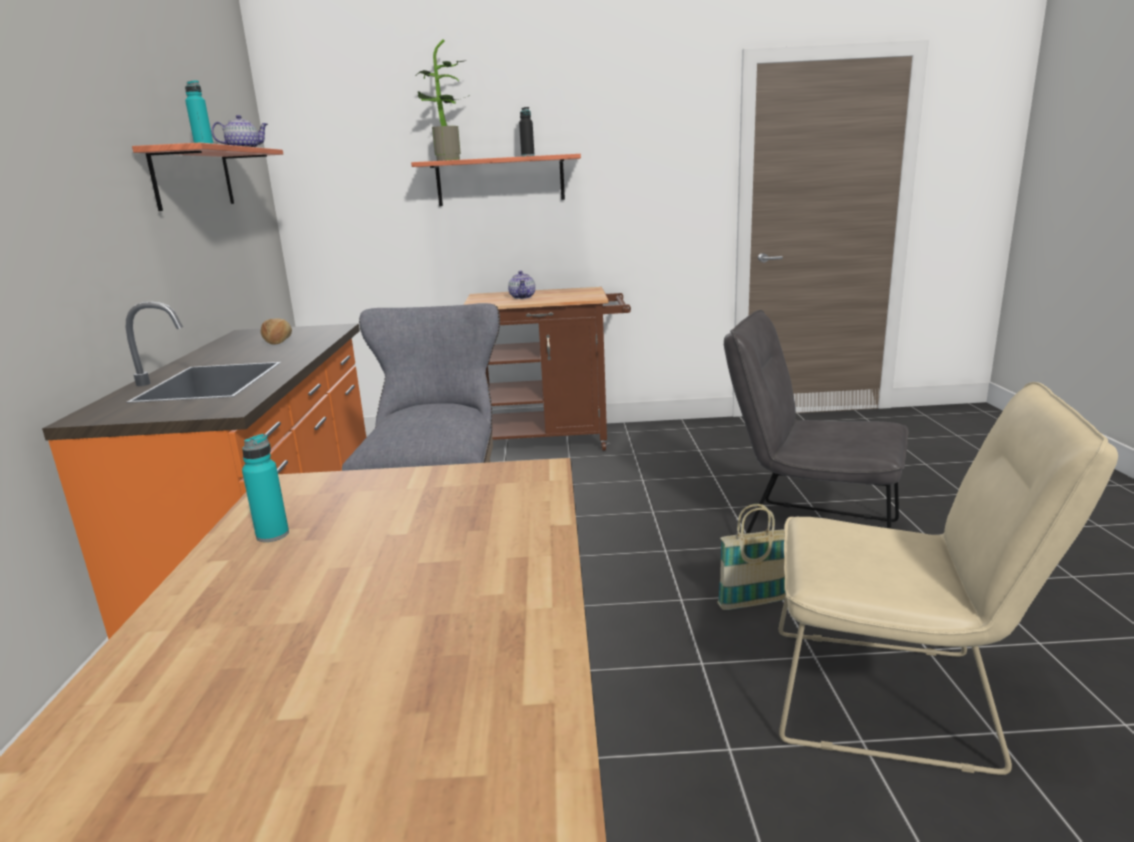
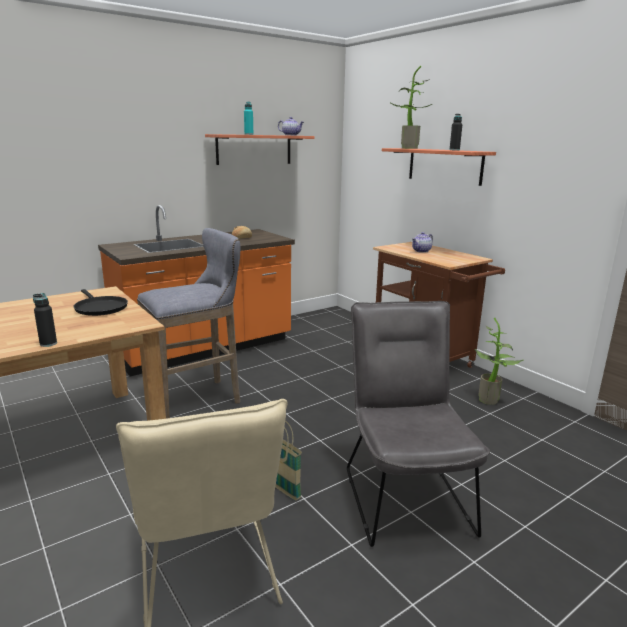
camera: 55 degrees right, 0 degrees up
(272, 535) = (56, 302): turquoise bottle -> none
(392, 496) = (100, 308): none -> black frying pan
(551, 550) = (48, 344): none -> black bottle
(675, 441) = (491, 400): none -> potted plant

